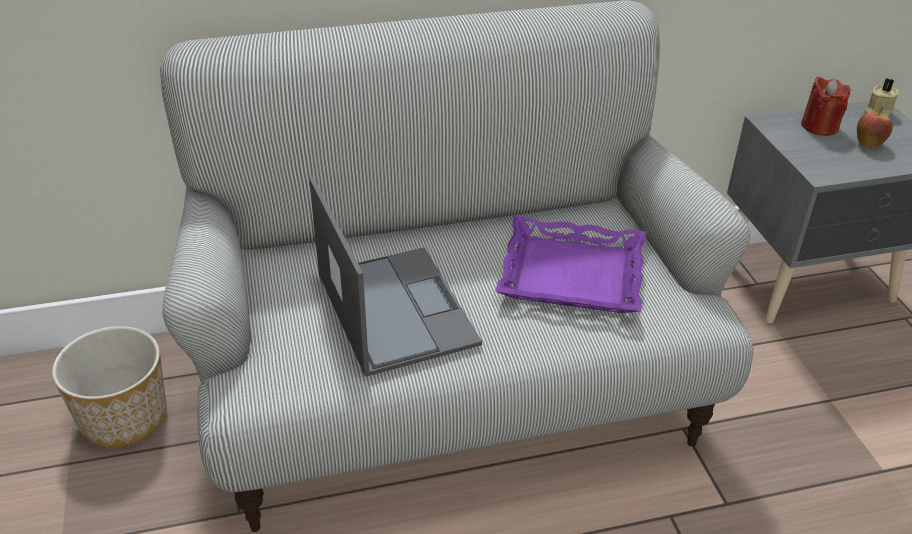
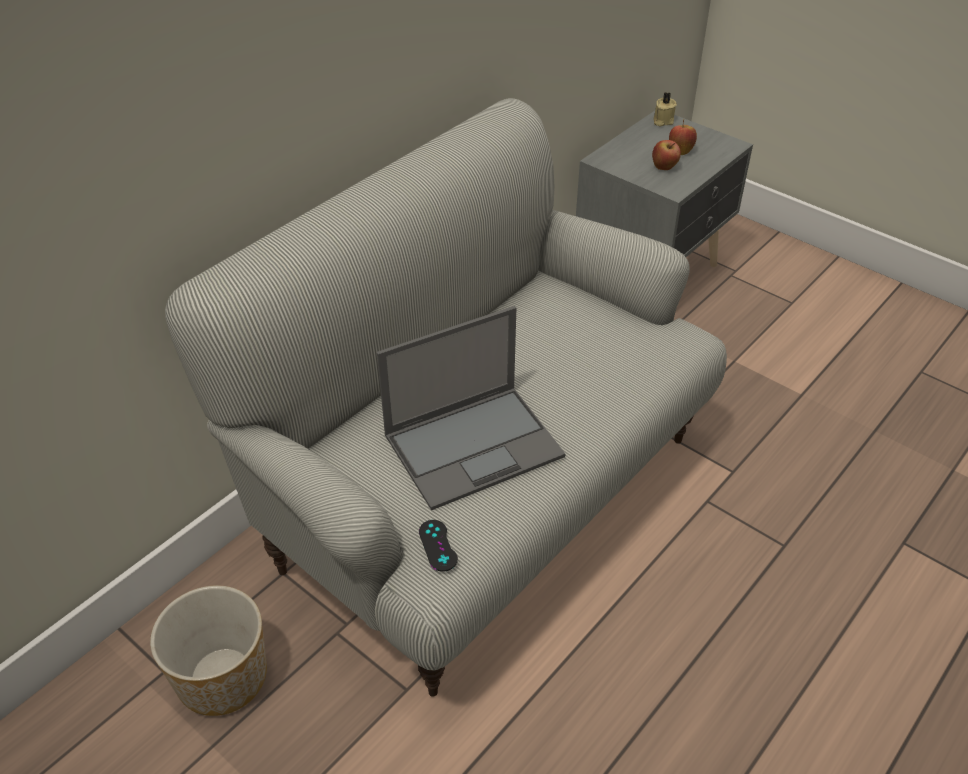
camera: 35 degrees left, 5 degrees up
(273, 369) = (438, 545): none -> black game controller
(394, 308) = (475, 445): laptop -> laptop turned 120 degrees clockwise
(571, 275) = (574, 351): purple tray -> none
(819, 126) = (637, 149): red candle -> none
(832, 151) = (664, 168): none -> apple

